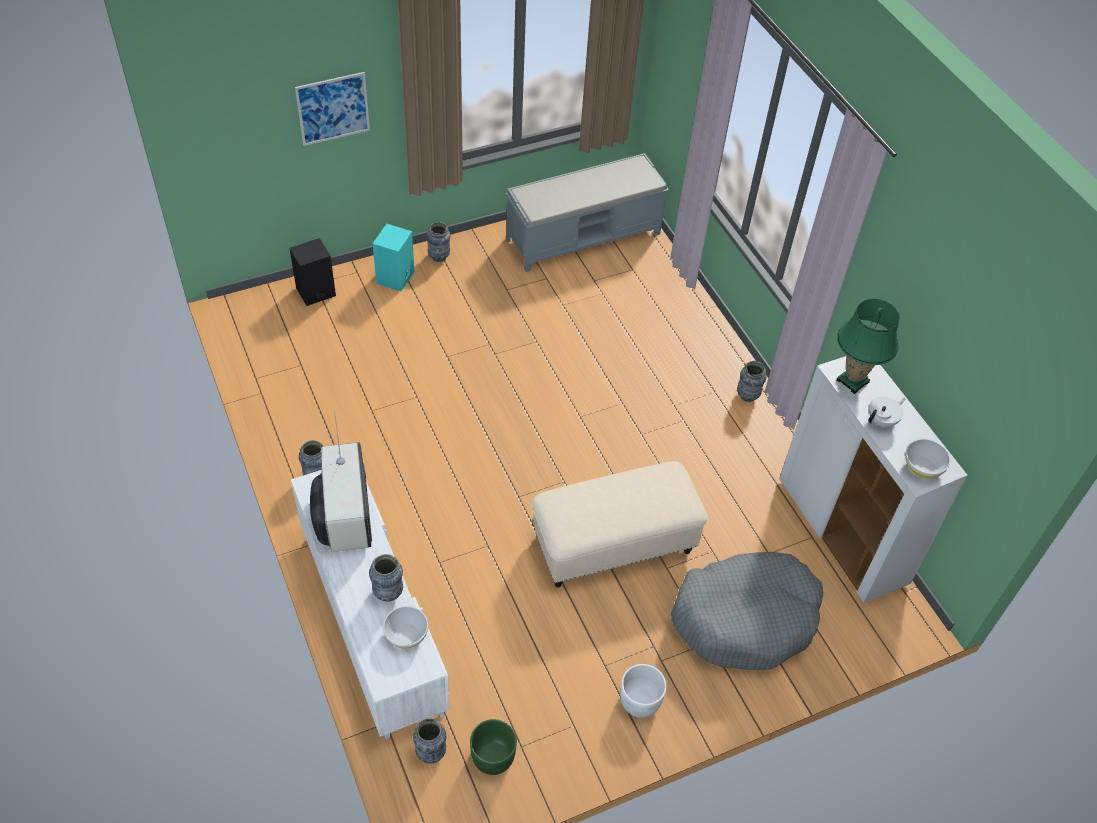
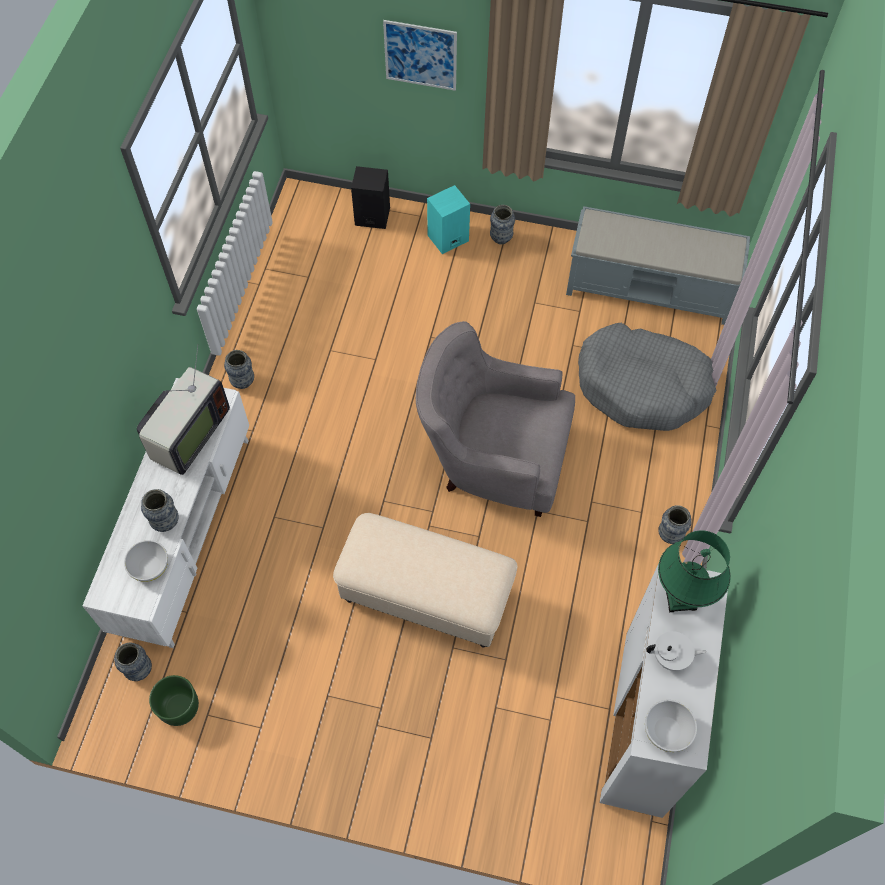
camera: 40 degrees right, 10 degrees up
(575, 417) = (493, 458): none -> grey armchair
(639, 701) = (328, 746): white planter -> none
(745, 618) = (481, 739): grey dog bed -> grey dog bed (642, 386)

